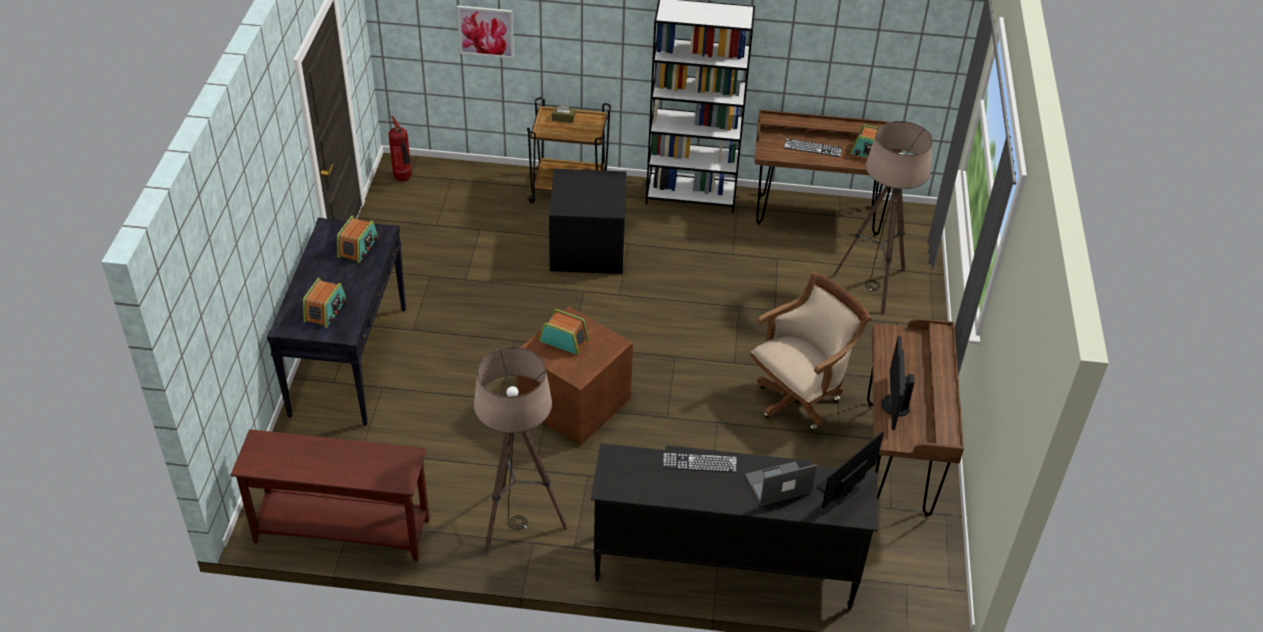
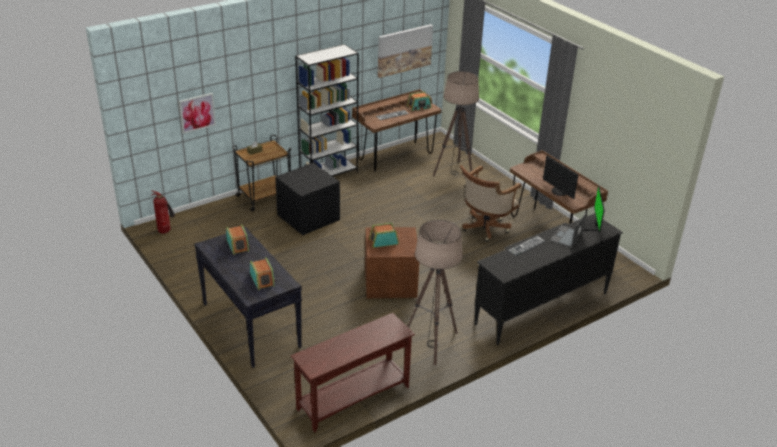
camera: 40 degrees left, 10 degrees down
(800, 399) = (484, 229): office chair -> office chair turned 150 degrees counterclockwise
(878, 49) = (404, 50): none -> picture

